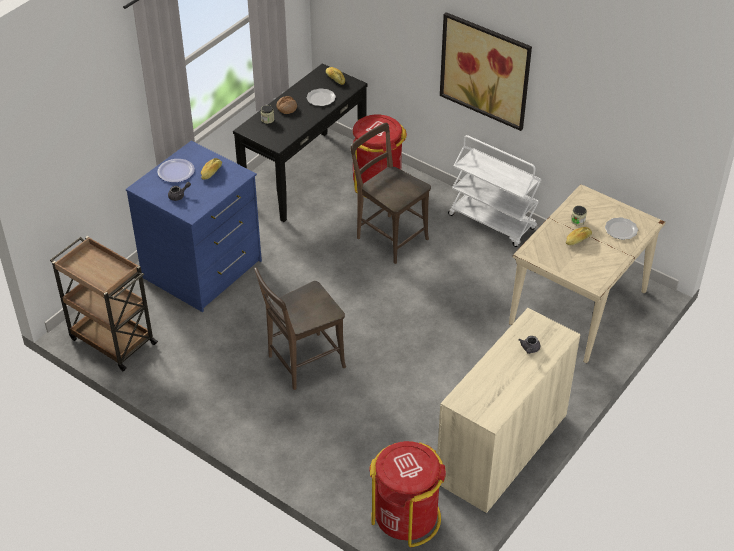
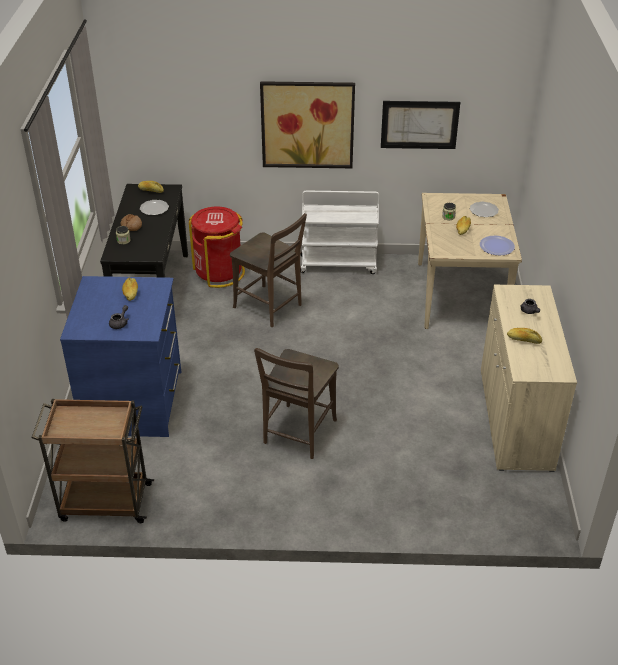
camera: 35 degrees left, 5 degrees down
(176, 171) = (95, 305): plate -> plate (496, 246)
(389, 236) = (270, 307): brown chair -> brown chair turned 150 degrees counterclockwise
(406, 517) = (502, 508): red trash can -> none
(493, 372) = (523, 340): none -> bread
(591, 113) = (419, 124): none -> picture

